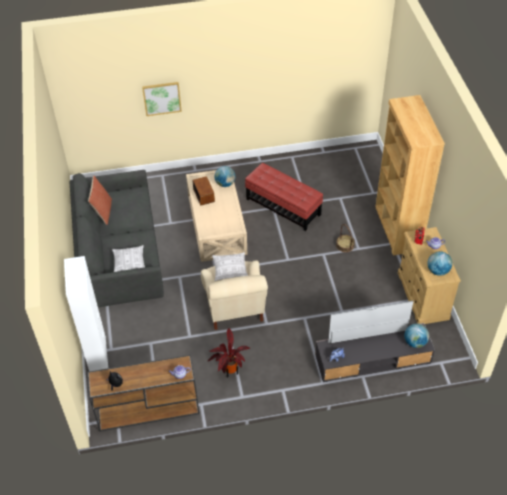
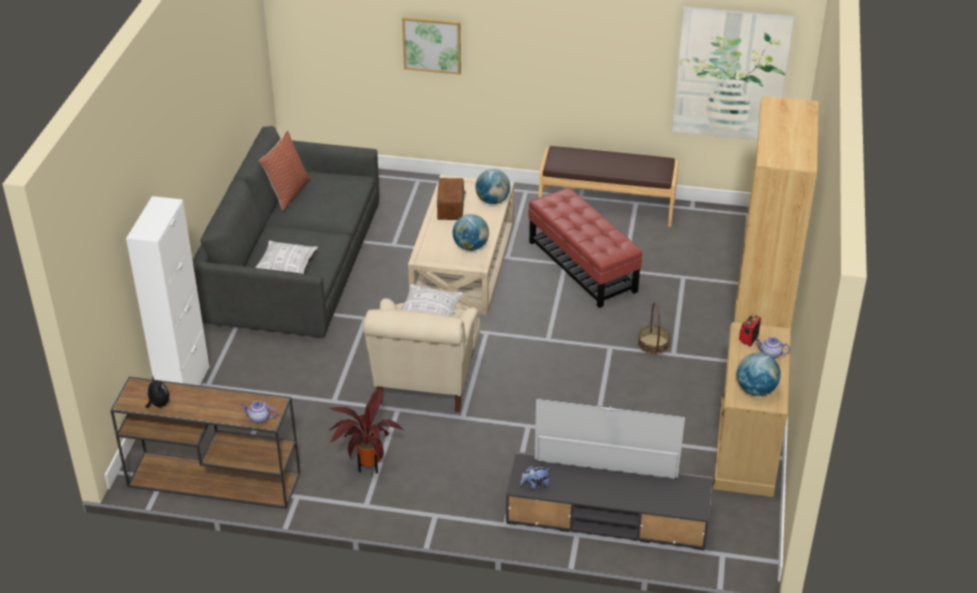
camera: 20 degrees right, 10 degrees down
(277, 163) = (606, 206): none -> brown bench
(340, 76) = (731, 74): none -> picture
(415, 342) = (680, 500): globe -> globe (471, 247)

